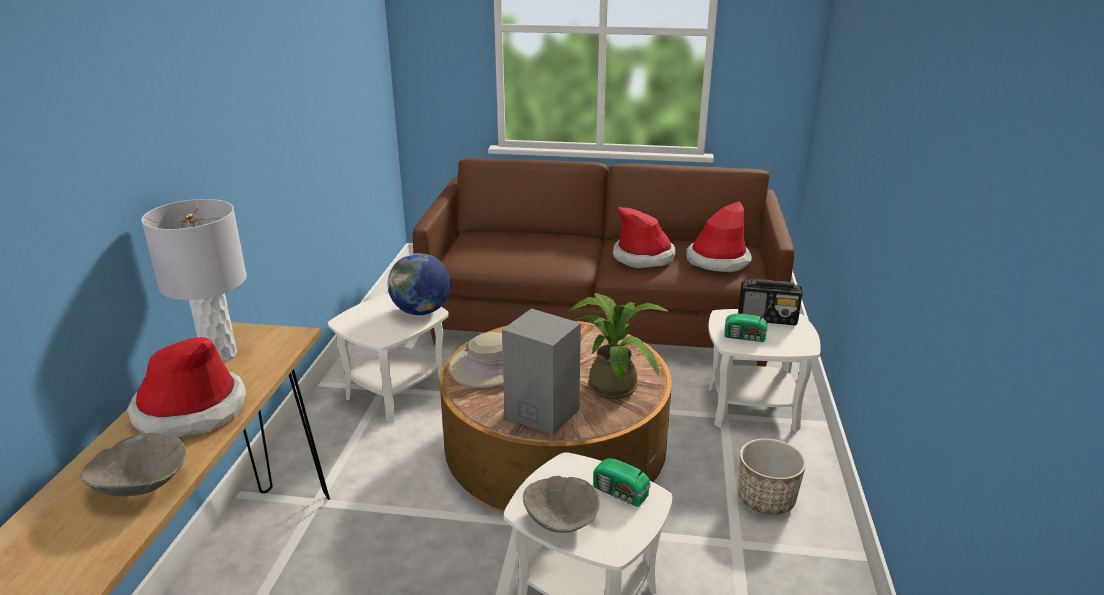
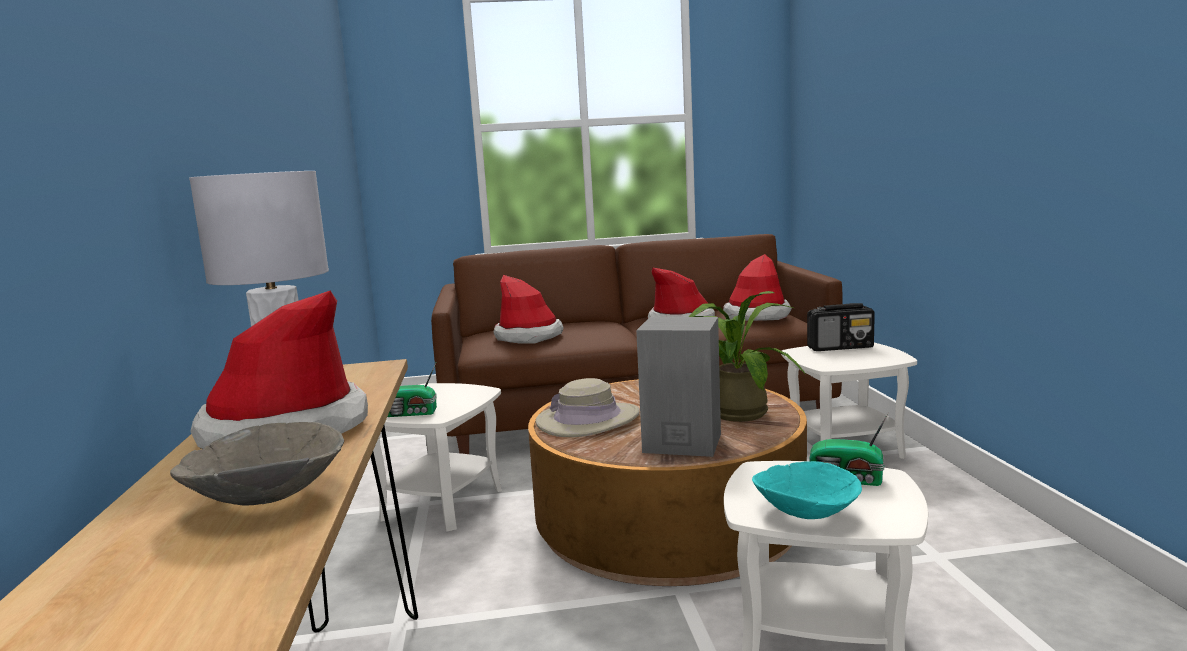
camera: 15 degrees left, 15 degrees down
(421, 311) = (468, 392): globe -> none
(503, 250) = (529, 336): none -> hat
(560, 520) = (804, 513): grey bowl -> turquoise bowl
(746, 337) = (835, 360): radio -> radio (412, 413)
(766, 499) = (929, 514): planter -> none

